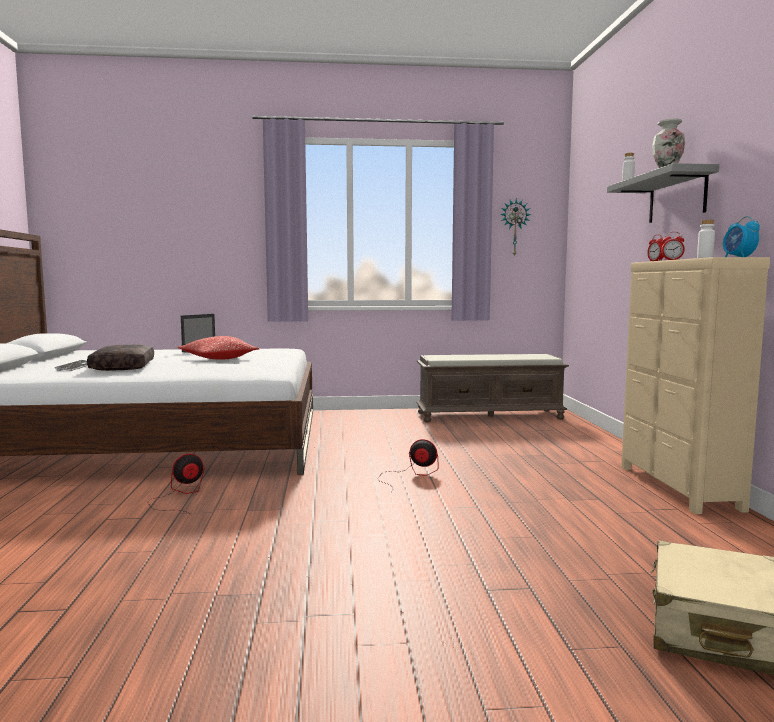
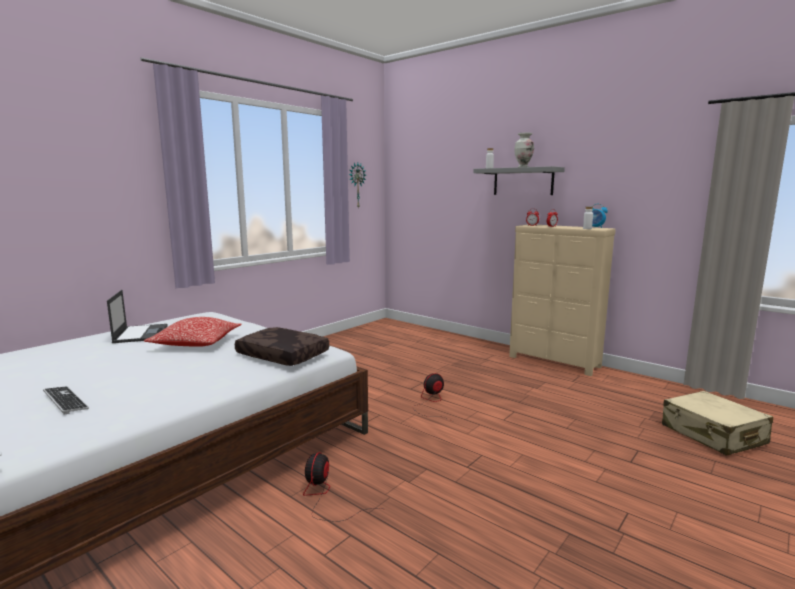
camera: 45 degrees left, 5 degrees up
(122, 367) = (136, 384): brown pillow -> brown pillow (281, 356)
(490, 415) = (365, 337): brown bench -> none

